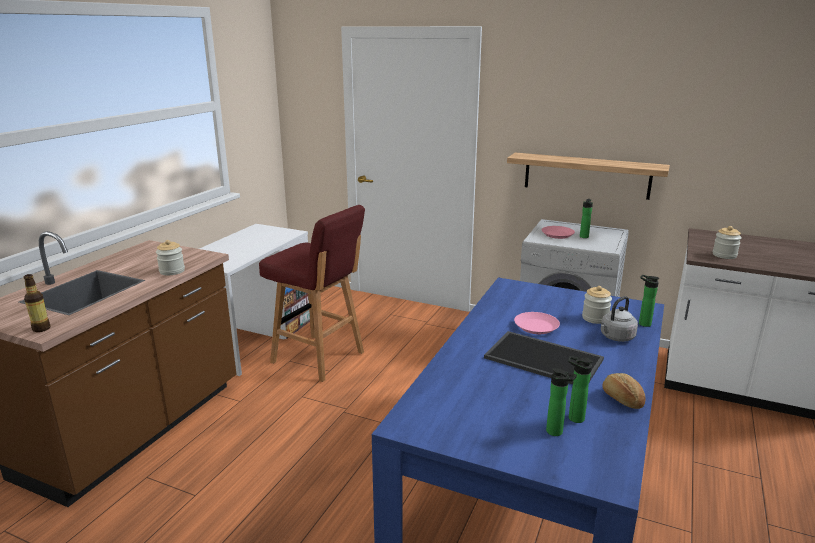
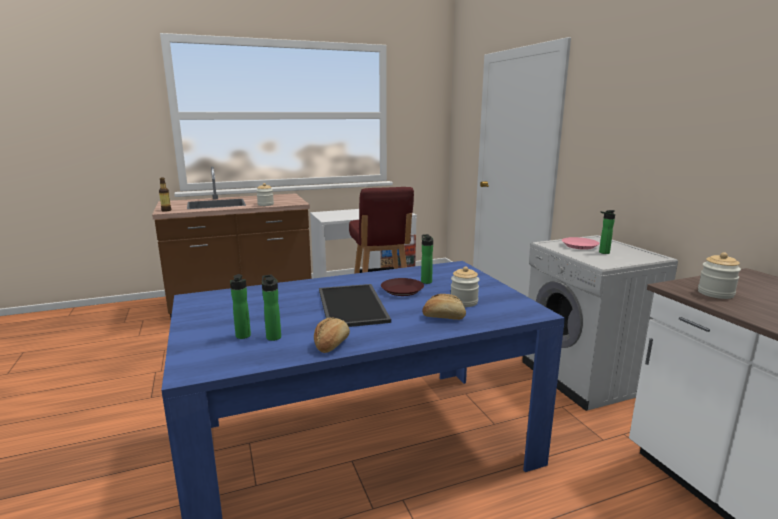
camera: 45 degrees right, 5 degrees down
(536, 327) = (402, 290): pink plate -> brown plate
(586, 175) = (644, 190): shelf -> none
(616, 337) = (443, 317): grey kettle -> bread
(642, 323) = (496, 319): bottle -> bottle (426, 281)

